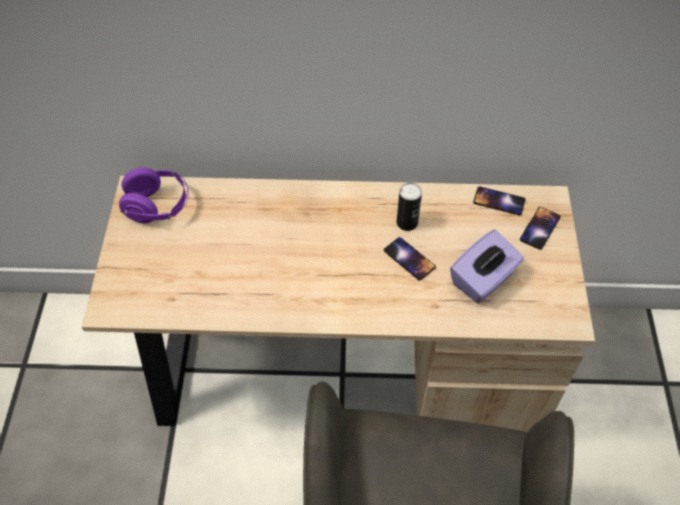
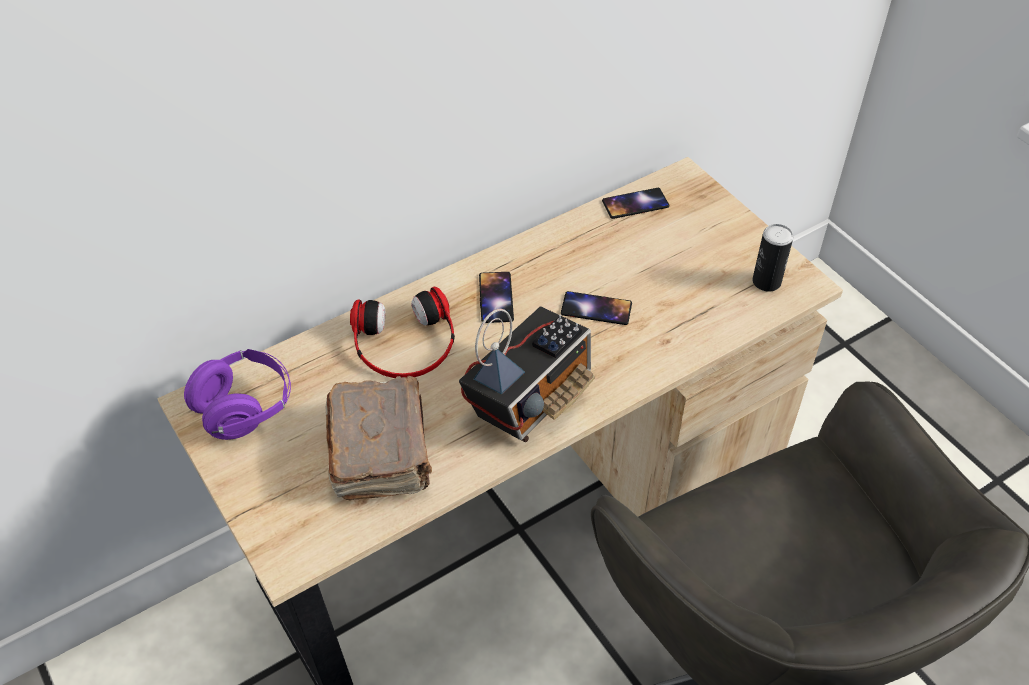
camera: 35 degrees left, 5 degrees down
(207, 275) = (381, 450): none -> brown book
(275, 216) = (405, 343): none -> headphones
(318, 294) = (531, 398): none -> radio
(407, 222) = (560, 273): can -> can (766, 281)
(483, 280) = (690, 289): purple tissue box -> none
(540, 228) = (698, 210): phone -> phone (496, 297)

